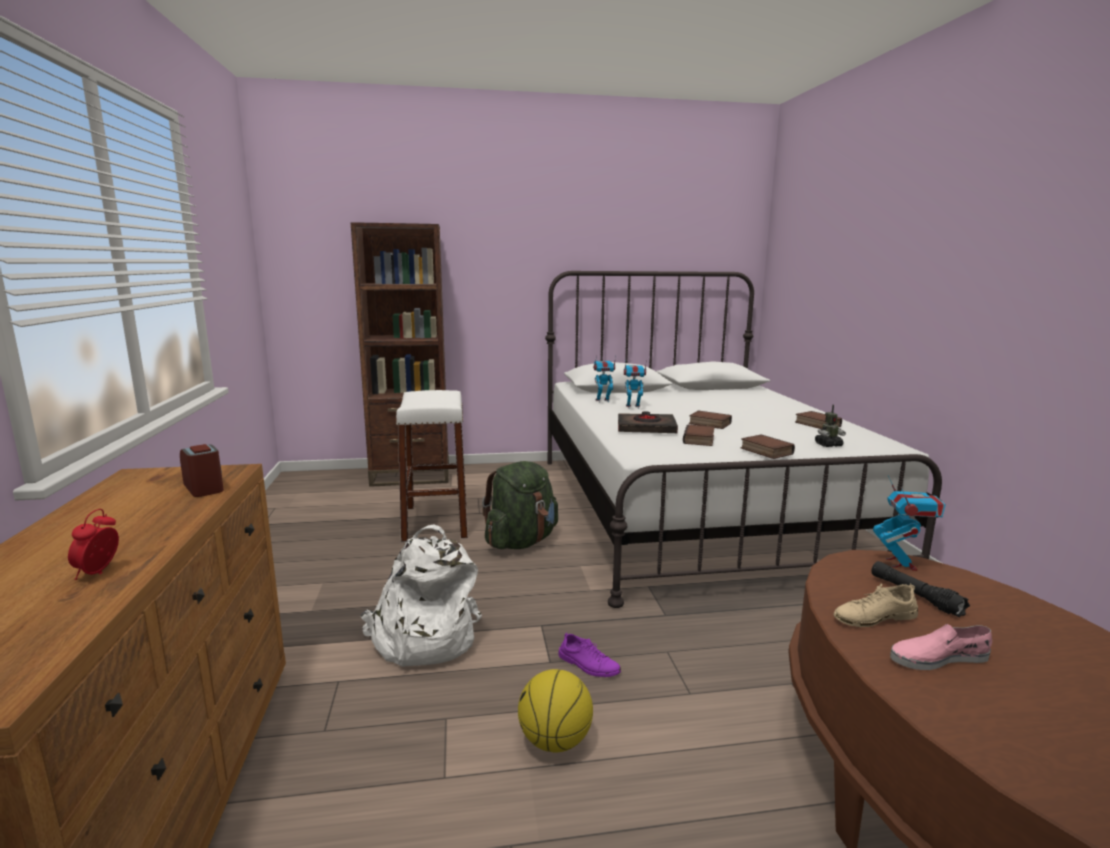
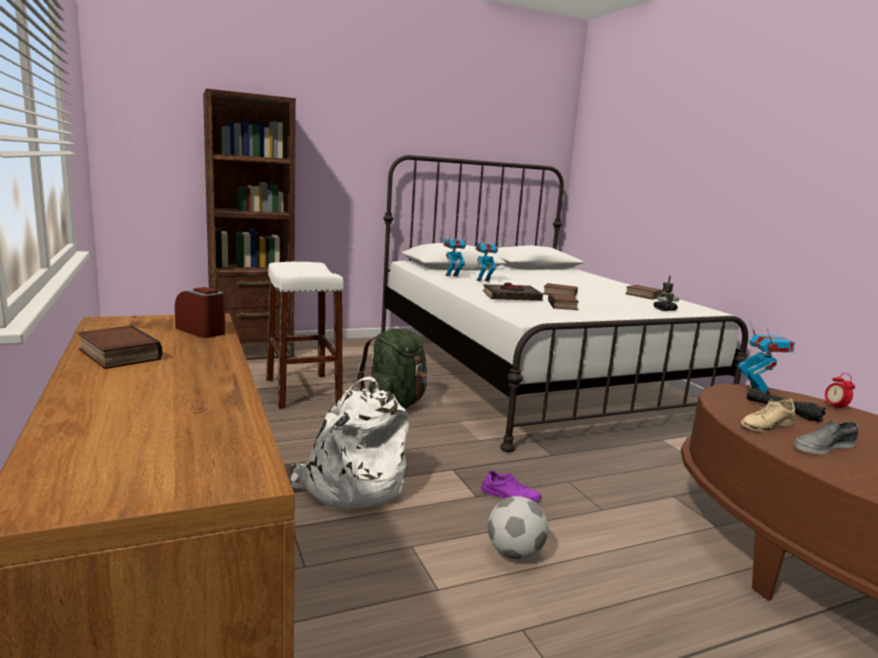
camera: 15 degrees left, 0 degrees up
(98, 573) = (201, 393): alarm clock -> alarm clock (835, 407)
(554, 741) = (515, 553): basketball -> football
(765, 451) = (623, 313): book -> book (117, 355)
(937, 658) = (823, 447): pink shoe -> grey shoe

